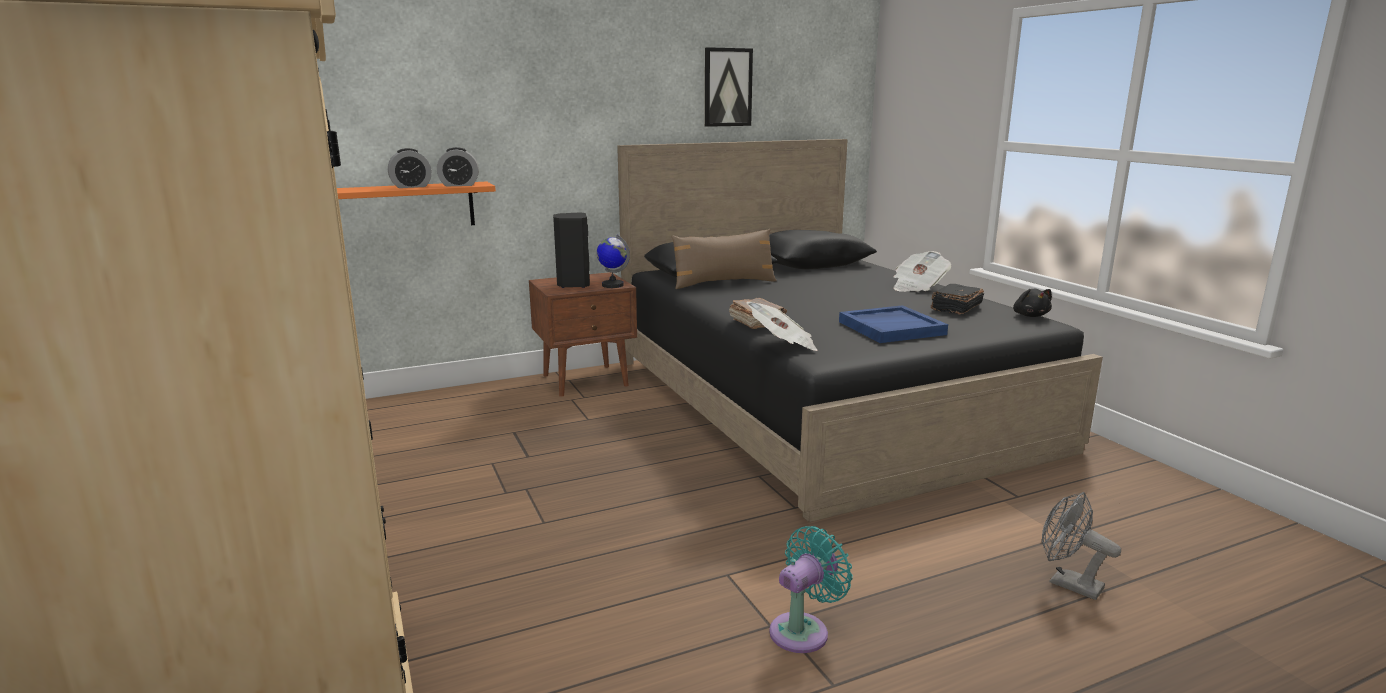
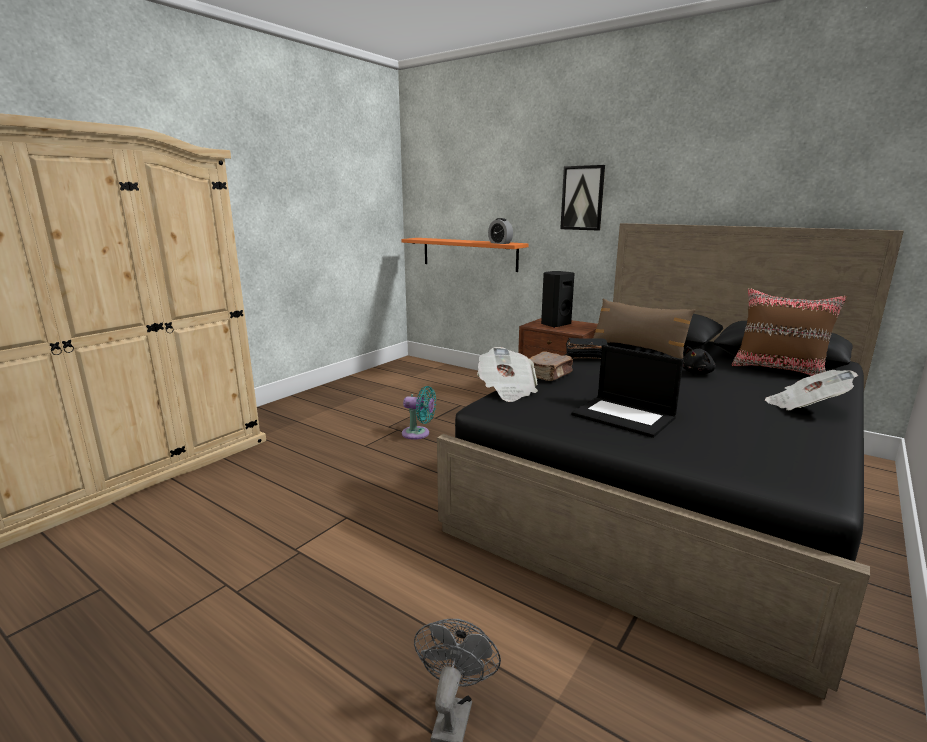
camera: 60 degrees right, 0 degrees up
(411, 186) = (477, 241): alarm clock -> none
(612, 285) = (572, 331): globe -> none
(727, 87) = (741, 172): picture -> picture (582, 198)
(803, 630) = (295, 564): turquoise fan -> turquoise fan (418, 434)
(835, 270) = (779, 370): none -> brown pillow
(891, 328) = (625, 416): blue tray -> laptop
(955, 308) = (761, 433): black book -> black book (585, 356)
(1030, 315) = (829, 476): black plush toy -> black plush toy (698, 373)

